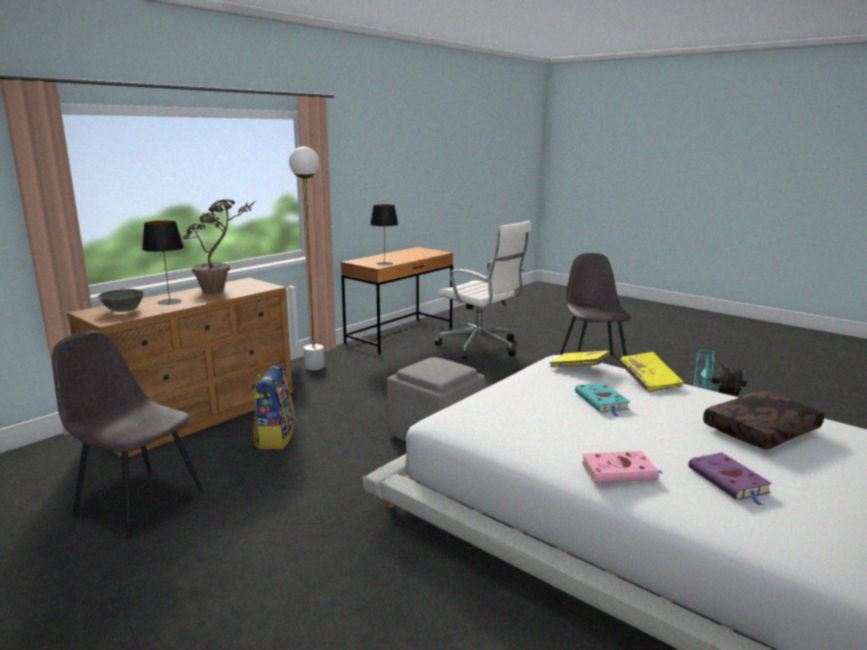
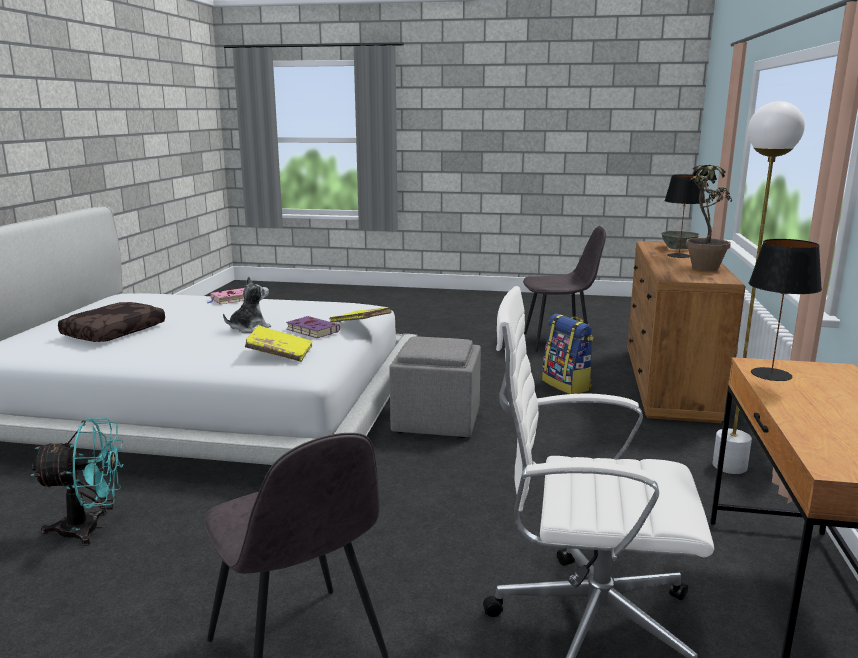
camera: 150 degrees right, 0 degrees up
(602, 402) = (249, 328): turquoise book -> plush toy
(649, 381) = (200, 353): yellow book -> yellow book (360, 324)
(729, 481) = (164, 305): purple book -> purple book (311, 330)

